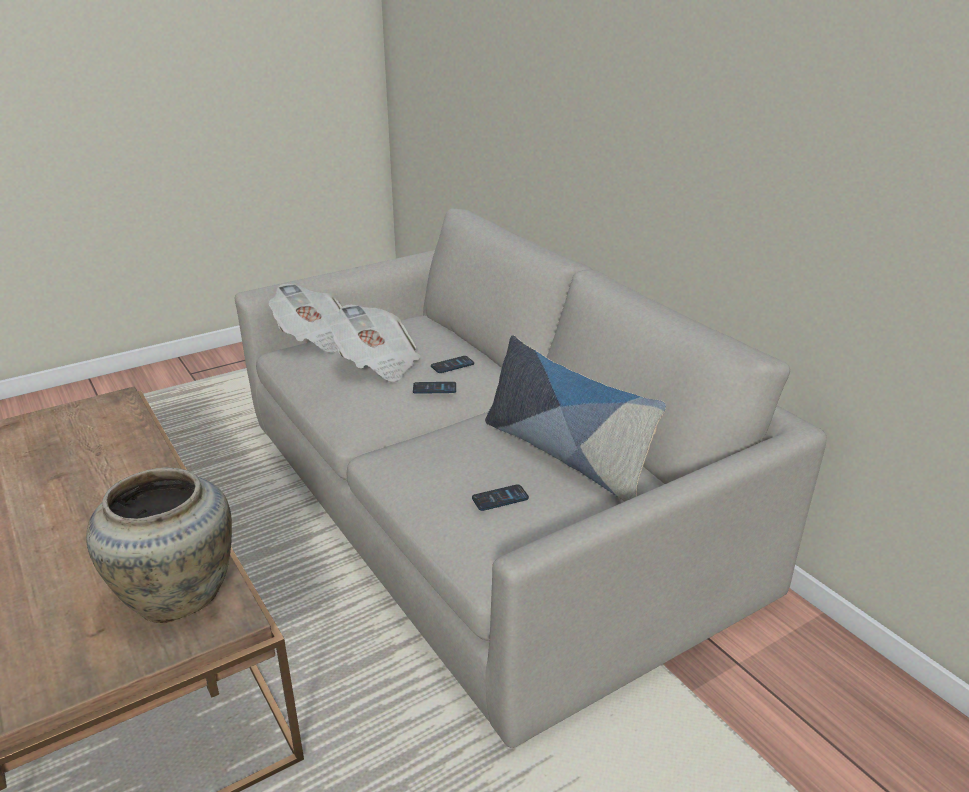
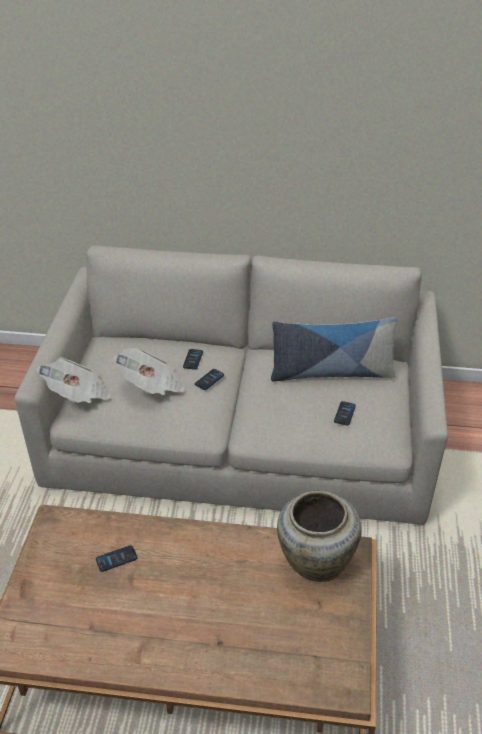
camera: 50 degrees left, 10 degrees up
(82, 455) = (116, 559): none -> phone

